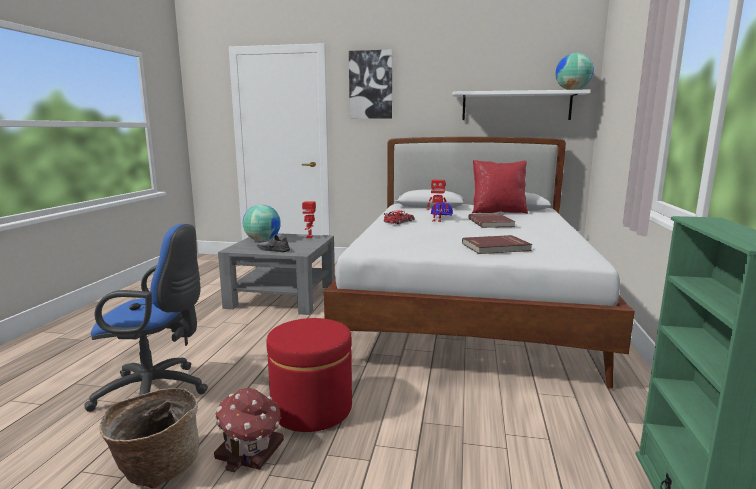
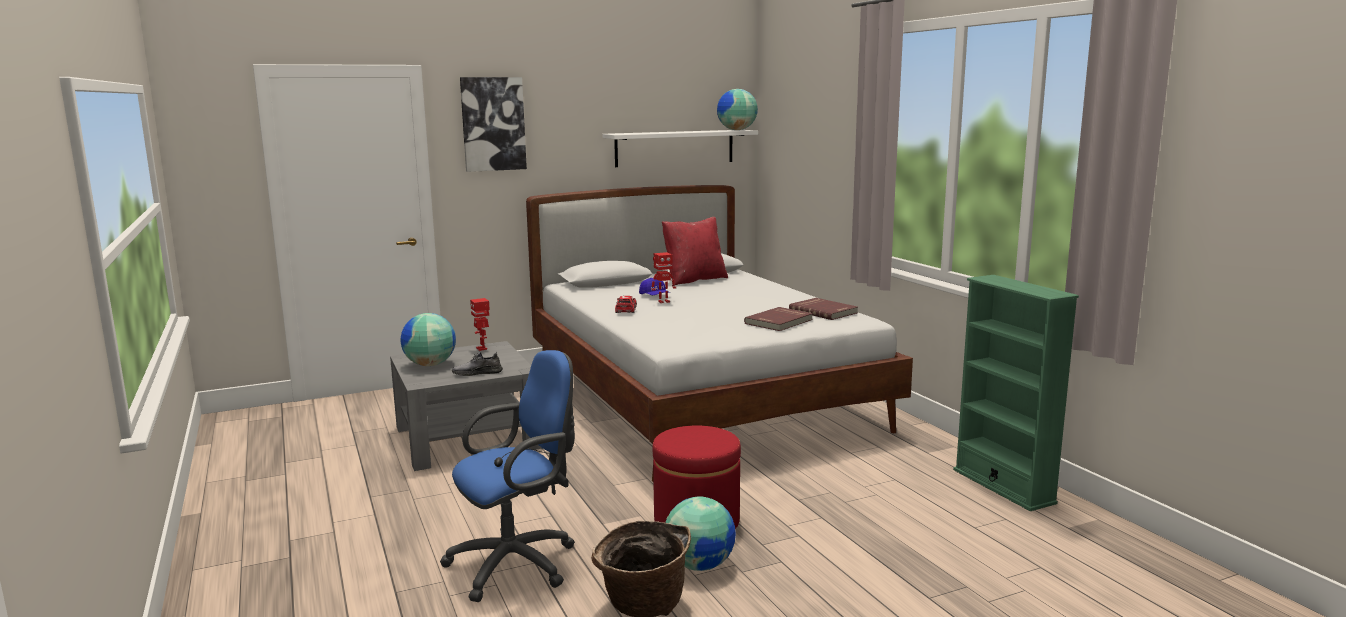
camera: 35 degrees left, 0 degrees up
(251, 451) = (699, 565): toy house -> globe
(491, 222) = (720, 295): red book -> red book (824, 311)

